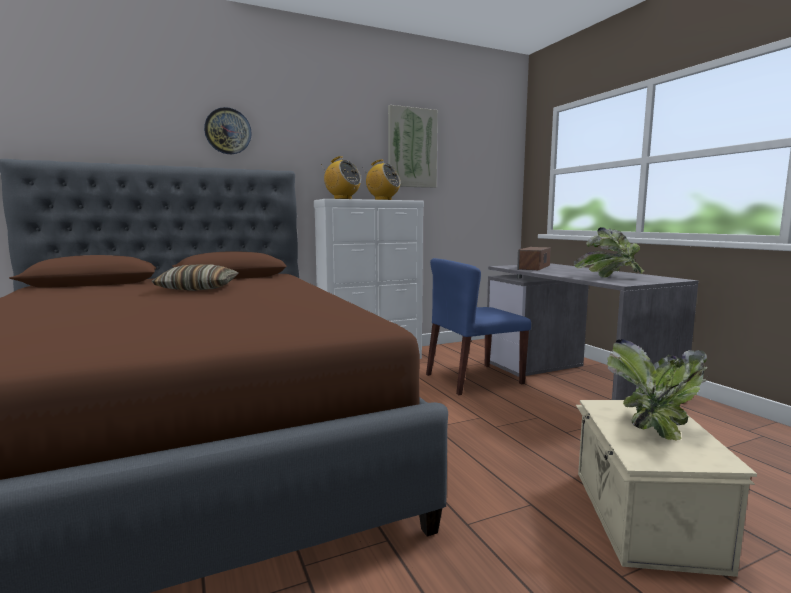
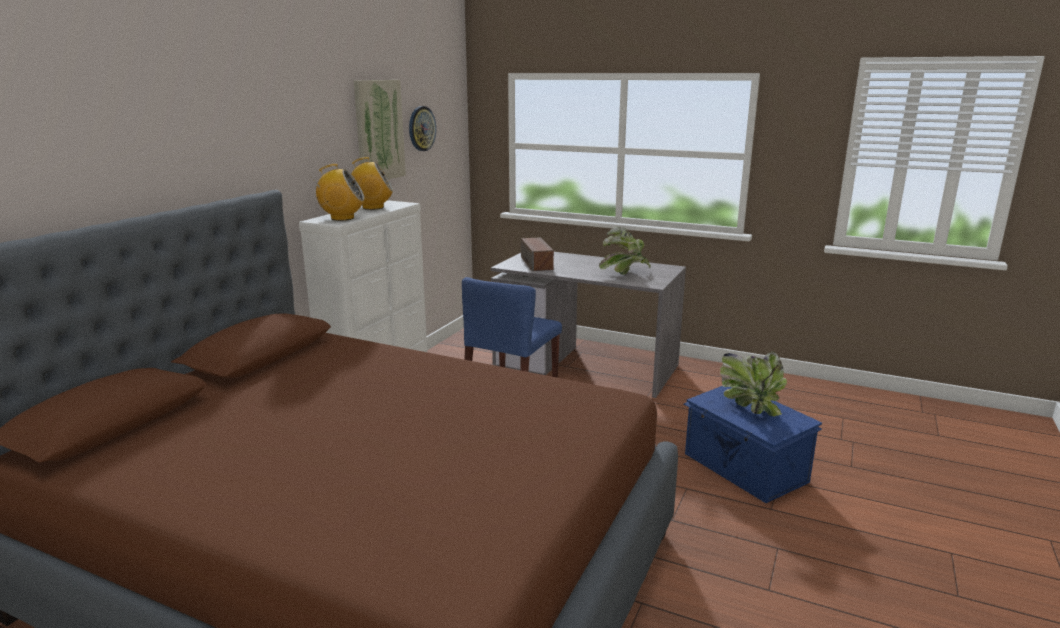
camera: 40 degrees left, 10 degrees up
(198, 289) = (312, 393): pillow -> none
(228, 131) = (191, 146): wall clock -> wall clock (421, 128)
(642, 517) = (744, 468): beige storage box -> blue storage box

